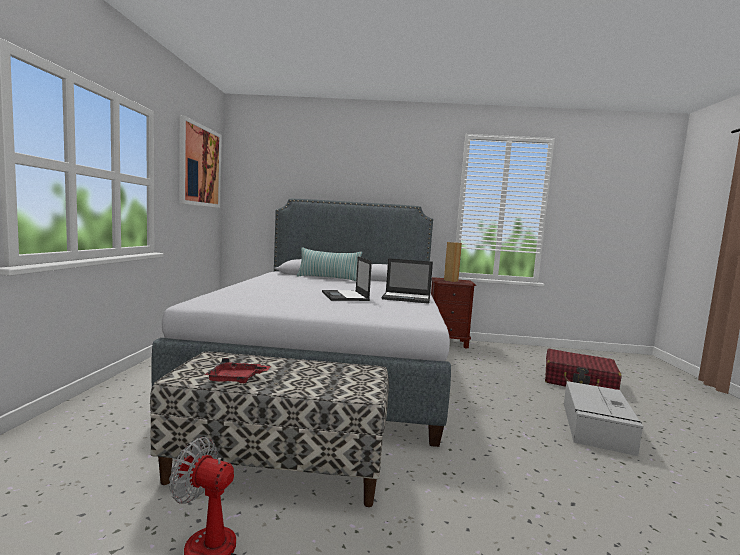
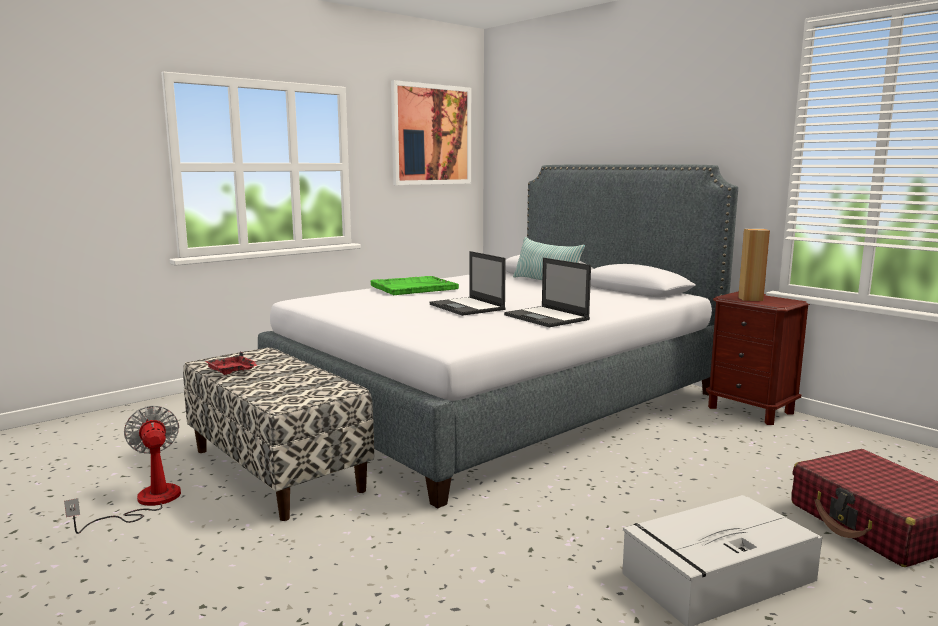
camera: 45 degrees right, 5 degrees up
(263, 286) = (413, 287): none -> green tray
(345, 296) = (467, 307): laptop -> laptop turned 60 degrees counterclockwise

